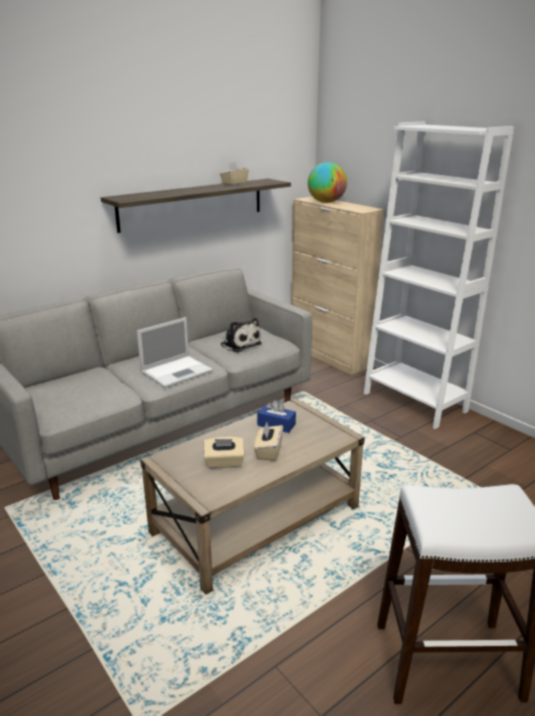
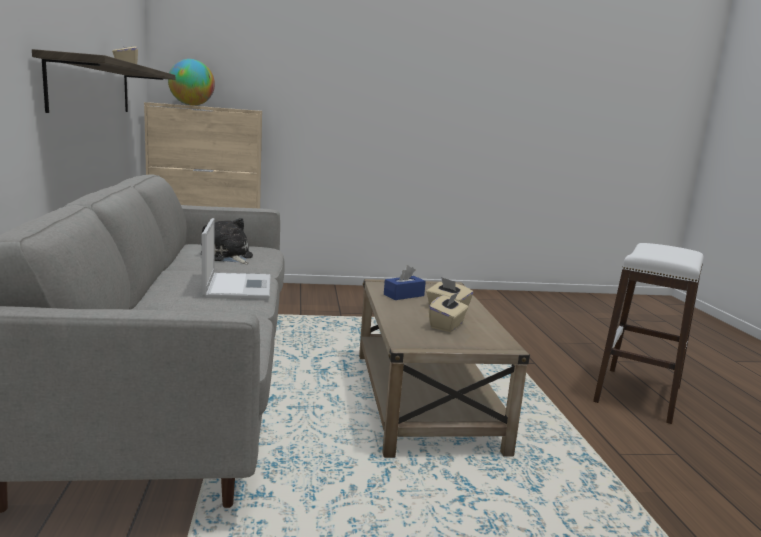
camera: 60 degrees left, 10 degrees down
(239, 344) = (228, 257): plush toy -> plush toy turned 120 degrees counterclockwise
(414, 402) = (338, 293): white bookcase -> none

